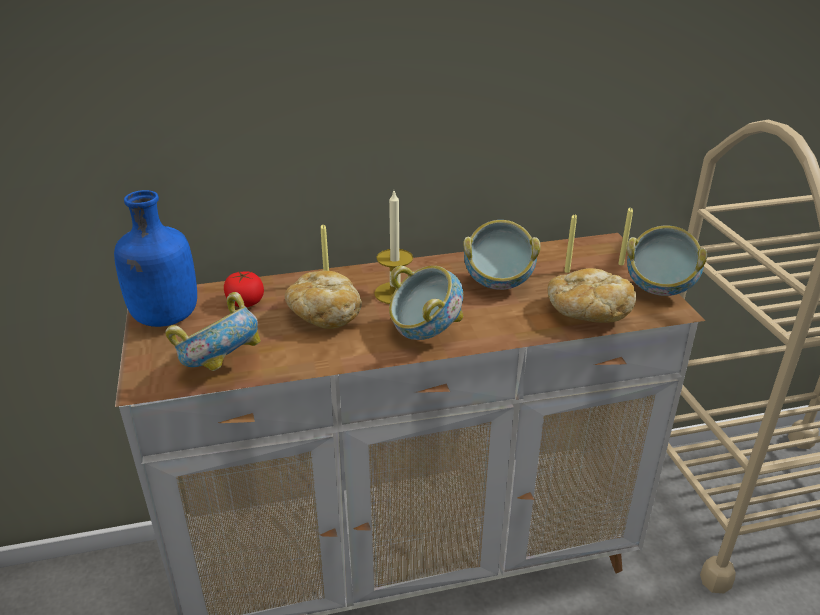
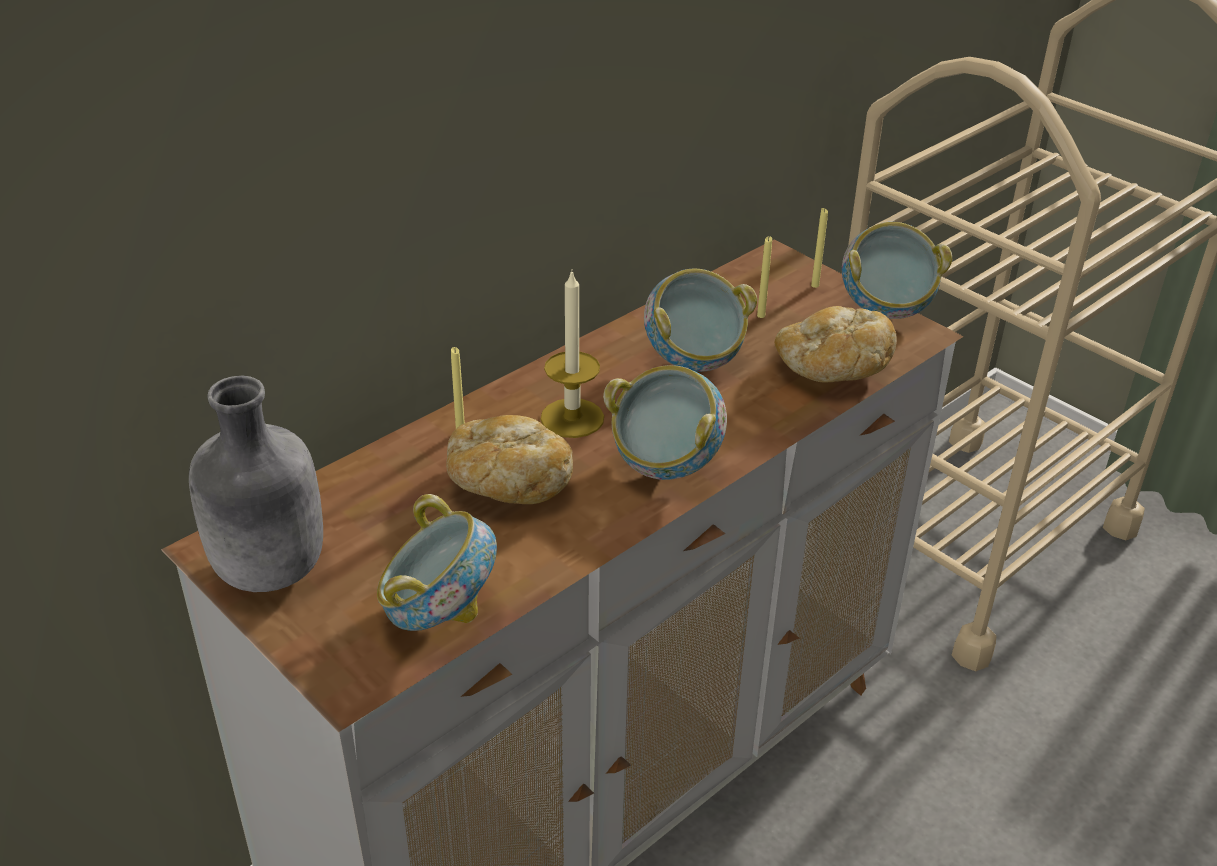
camera: 30 degrees left, 5 degrees up
(164, 318) = (269, 571): blue bottle -> grey bottle
(245, 302) = (369, 502): tomato -> none

